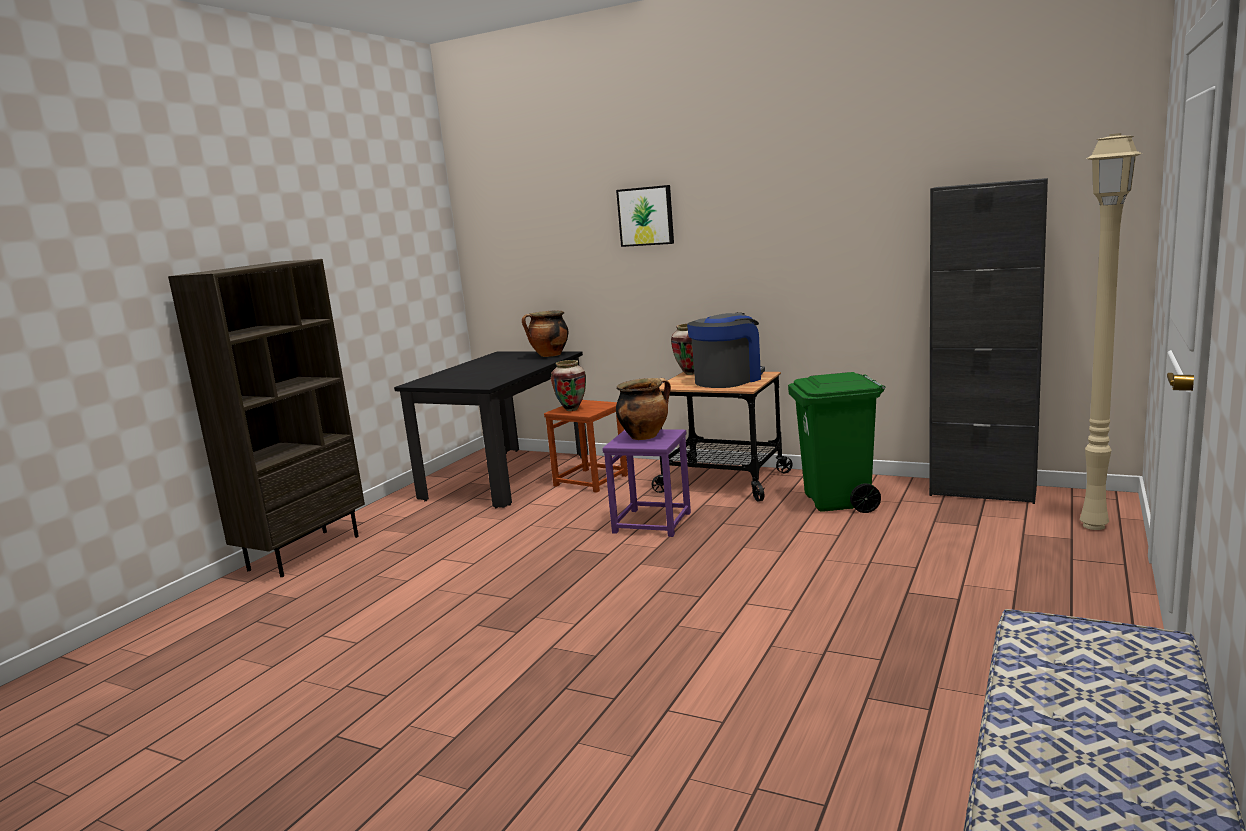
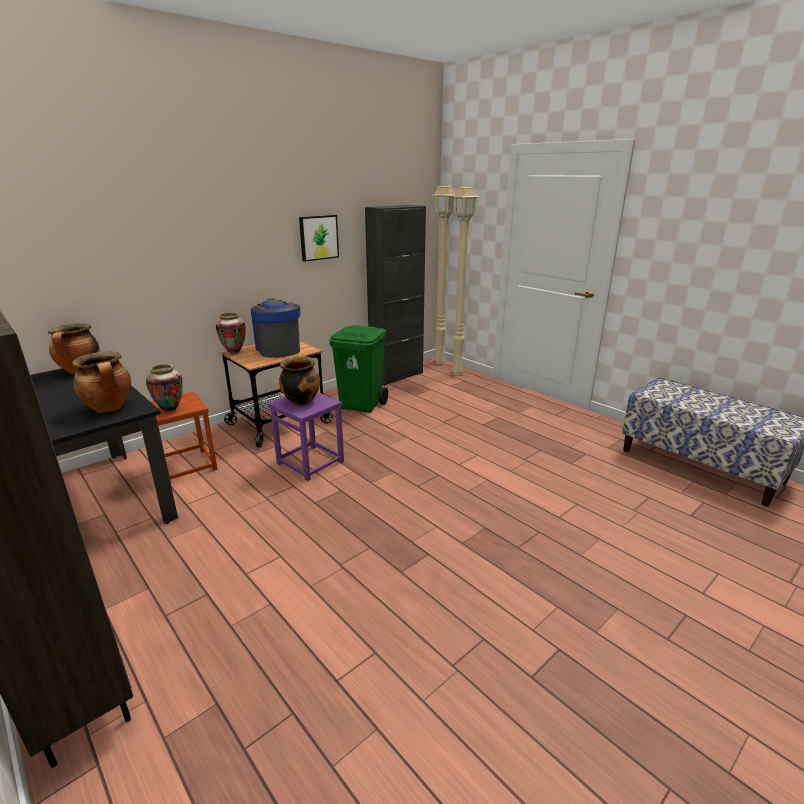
camera: 70 degrees left, 10 degrees up
(481, 380) = (110, 408): none -> cooking pot
(646, 216) = (162, 223): picture -> picture (318, 237)
(1115, 503) = (440, 362): none -> beige floor lamp

